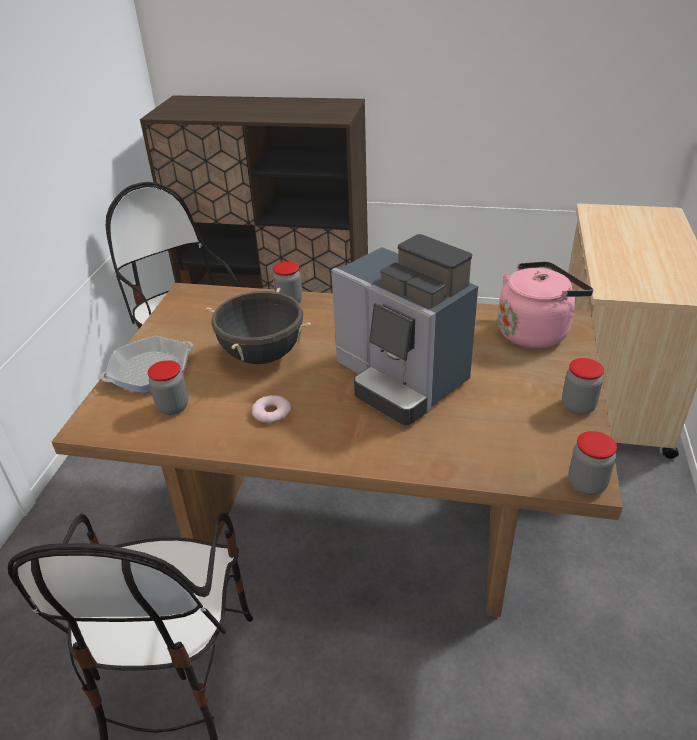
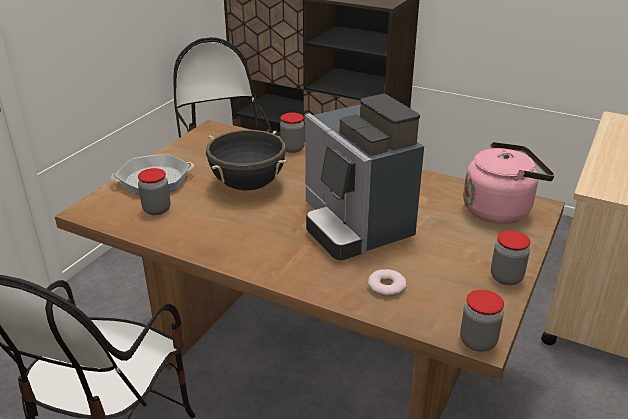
camera: 15 degrees right, 5 degrees down
(271, 412) = (231, 229): donut -> donut (386, 286)

